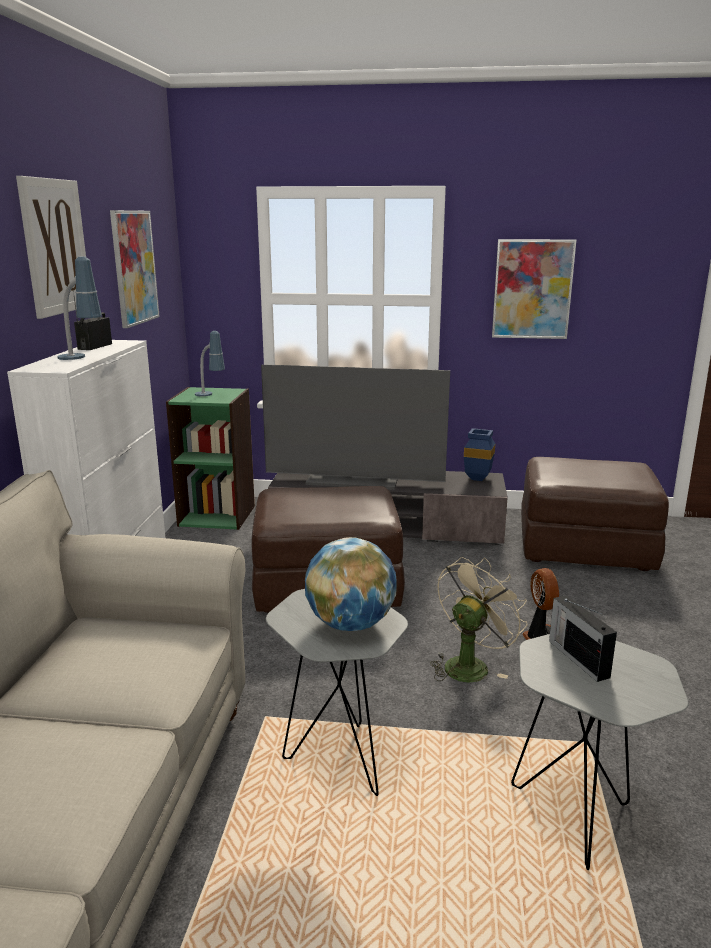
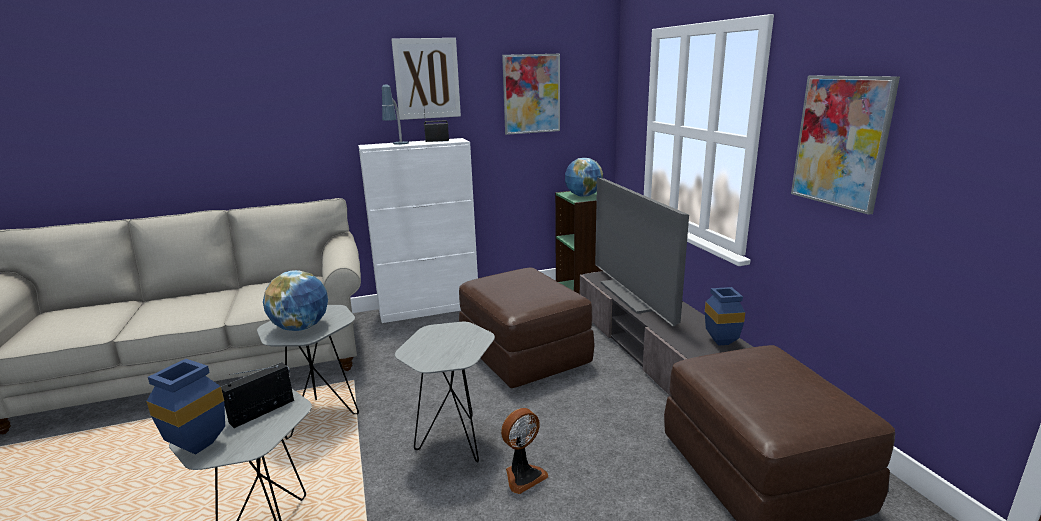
camera: 65 degrees right, 0 degrees up
(210, 396) = (583, 196): table lamp -> globe
(470, 664) = (454, 444): beige fan -> grey side table
(639, 701) = (200, 444): none -> blue vase

